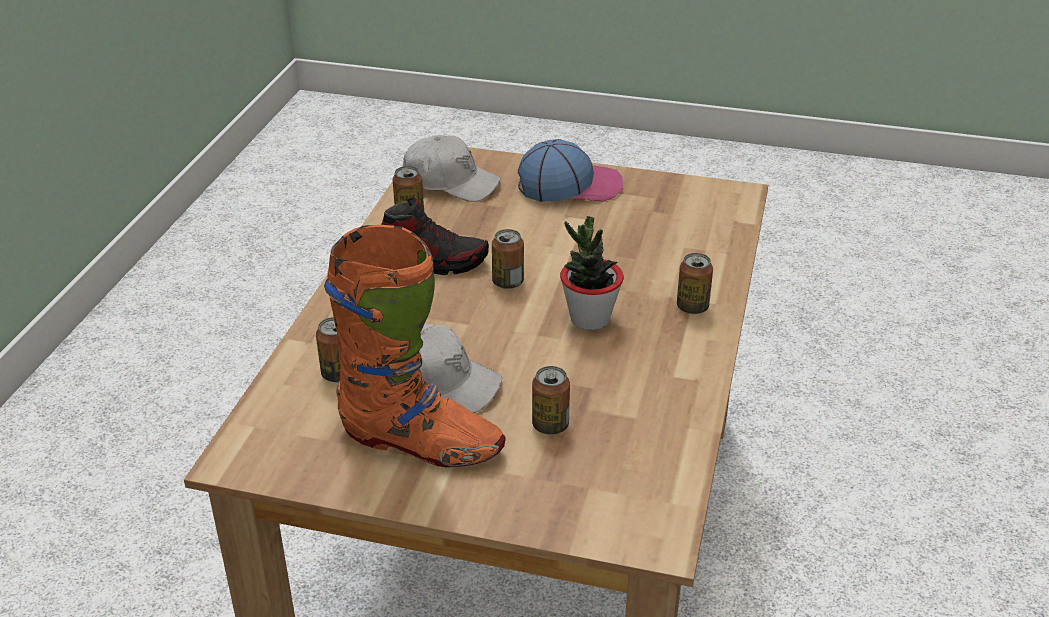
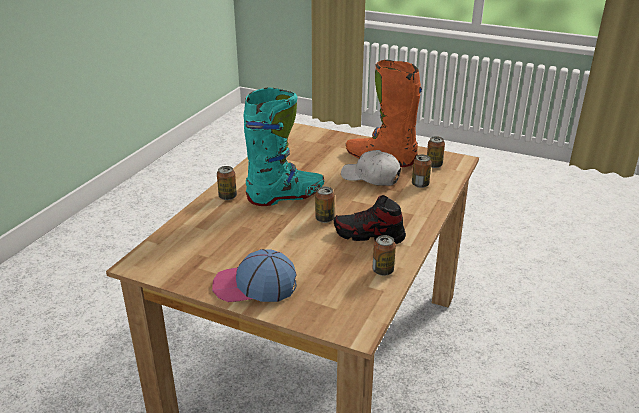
camera: 170 degrees left, 5 degrees down
(451, 182) = (348, 299): white cap -> none
(550, 425) = (323, 159): can -> can (434, 165)
(589, 319) = (286, 196): potted plant -> turquoise boot

